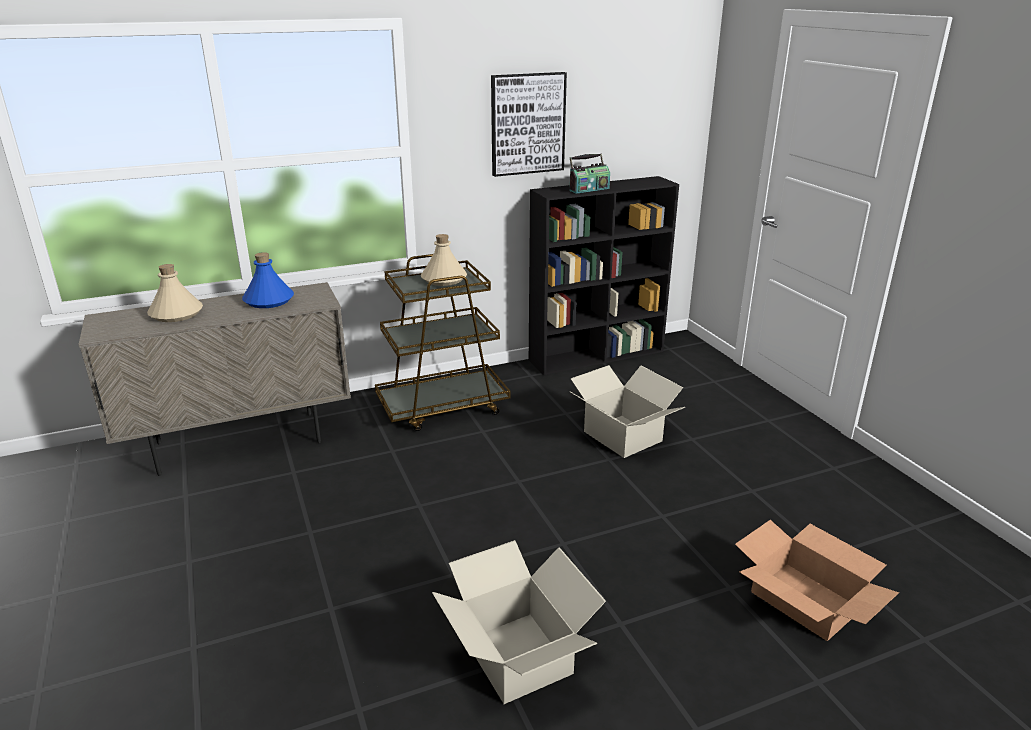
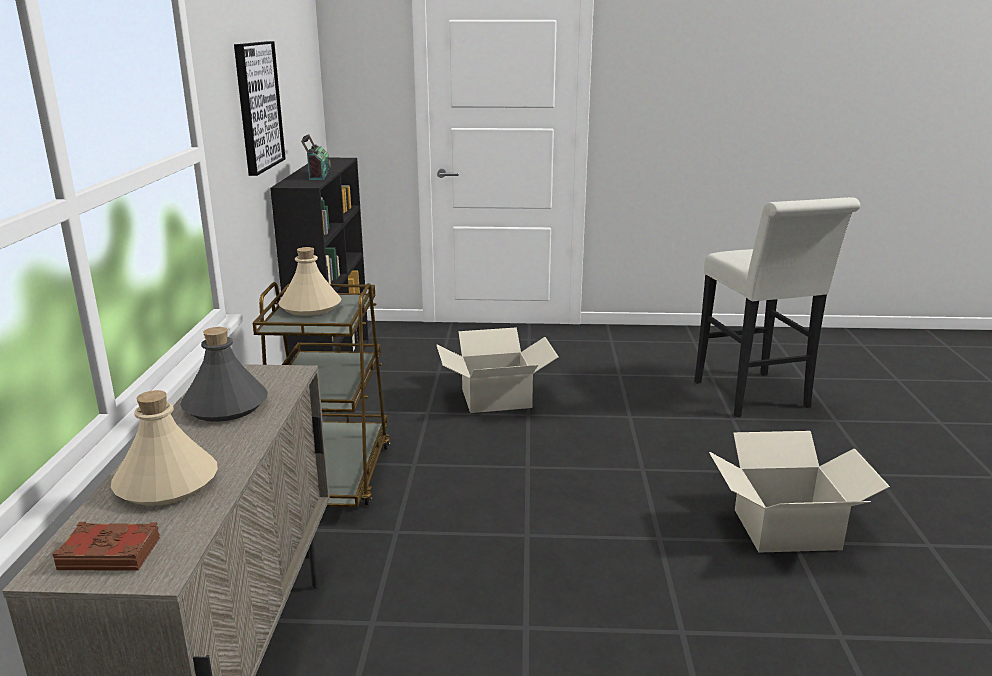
camera: 65 degrees left, 5 degrees down
(112, 322) = (110, 553): none -> brown book
(269, 301) = (226, 406): blue bottle -> grey bottle
(806, 600) = (755, 398): cardboard box -> white stool

